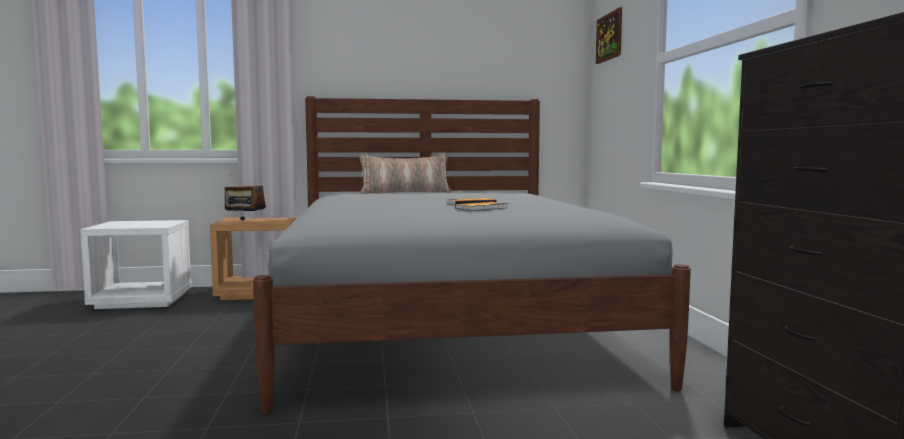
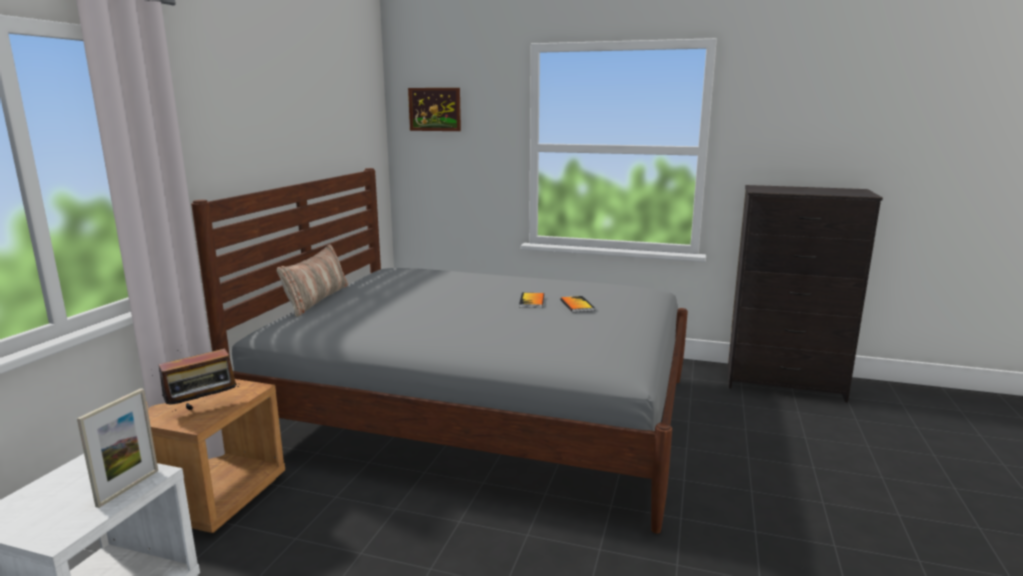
camera: 65 degrees left, 10 degrees up
(144, 226) = (128, 488): none -> picture frame

